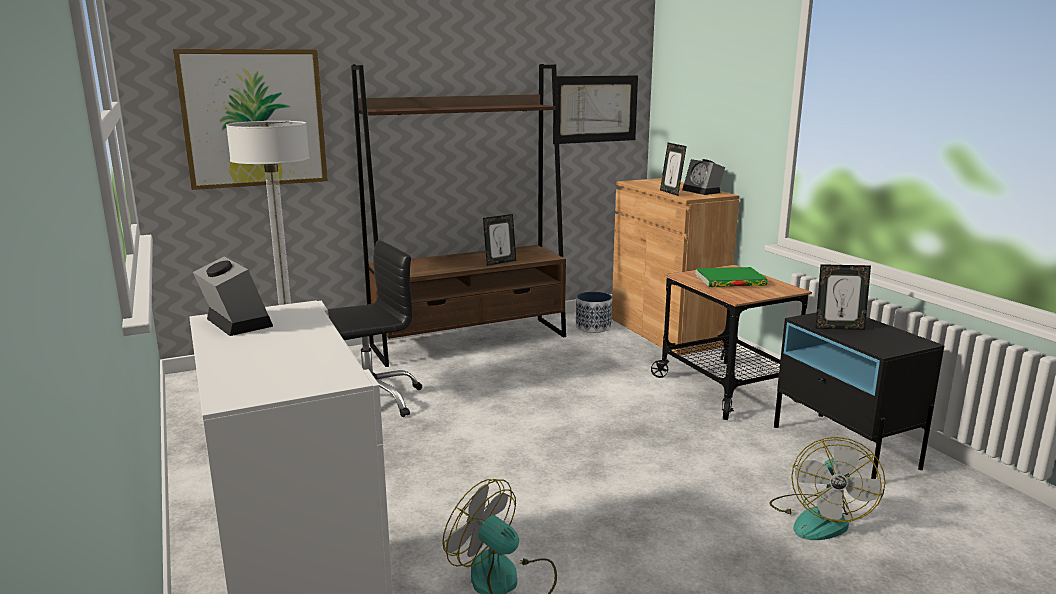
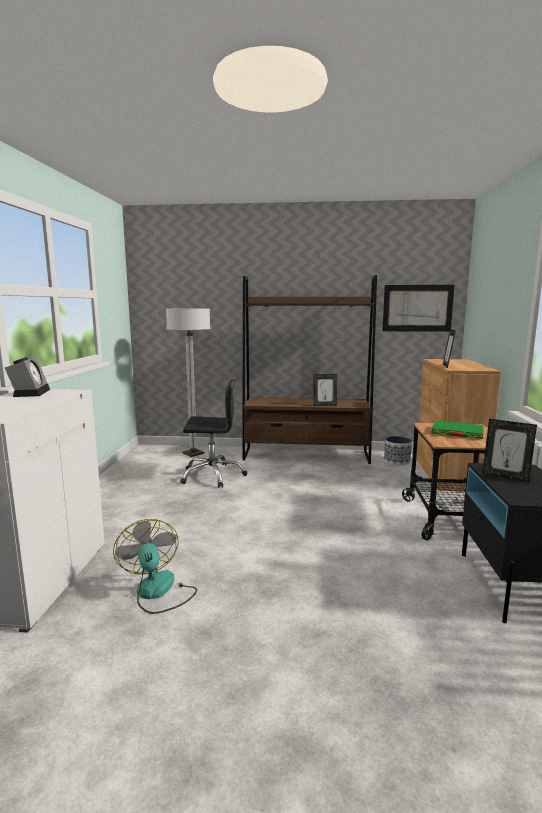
camera: 30 degrees right, 5 degrees down
(254, 118) = (192, 307): picture -> none
(703, 191) = (475, 367): alarm clock -> none
(819, 518) = (421, 630): fan -> none

